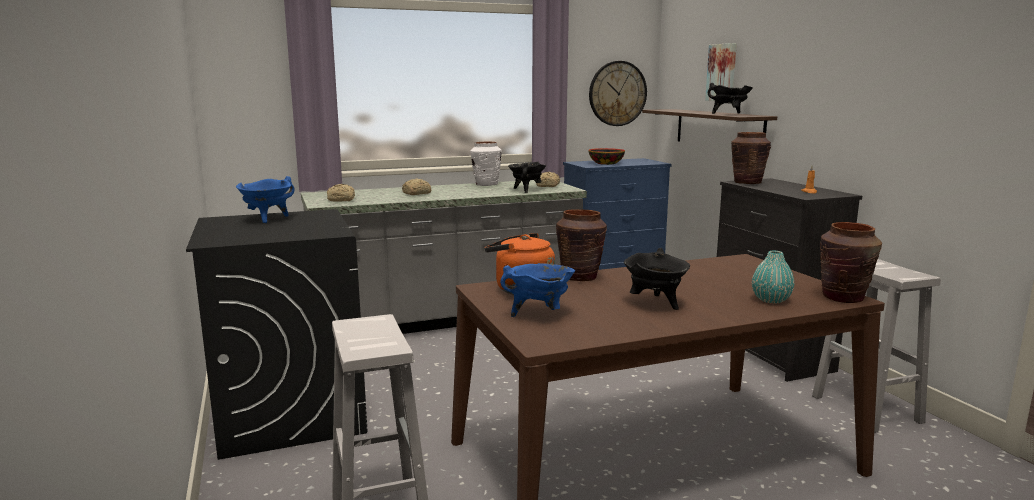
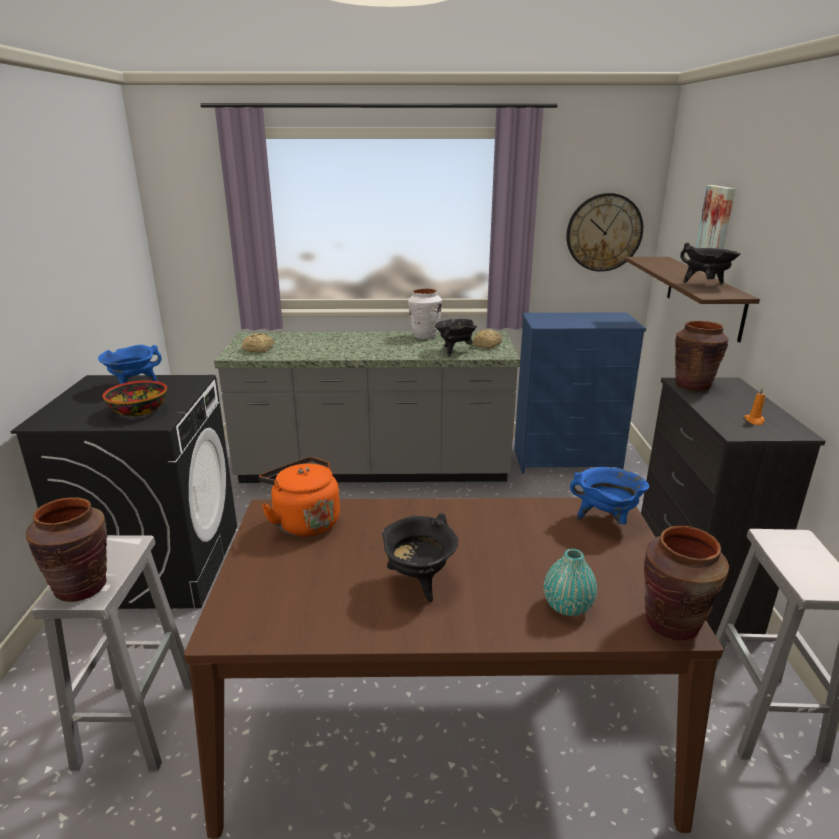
camera: 20 degrees right, 10 degrees up
(415, 193) = (337, 345): bread -> none
(539, 314) = (276, 574): blue cooking pot -> blue cooking pot (606, 520)
(579, 277) = (387, 510): brown vase -> brown vase (82, 587)
(606, 163) = (566, 321): bowl -> bowl (140, 411)

